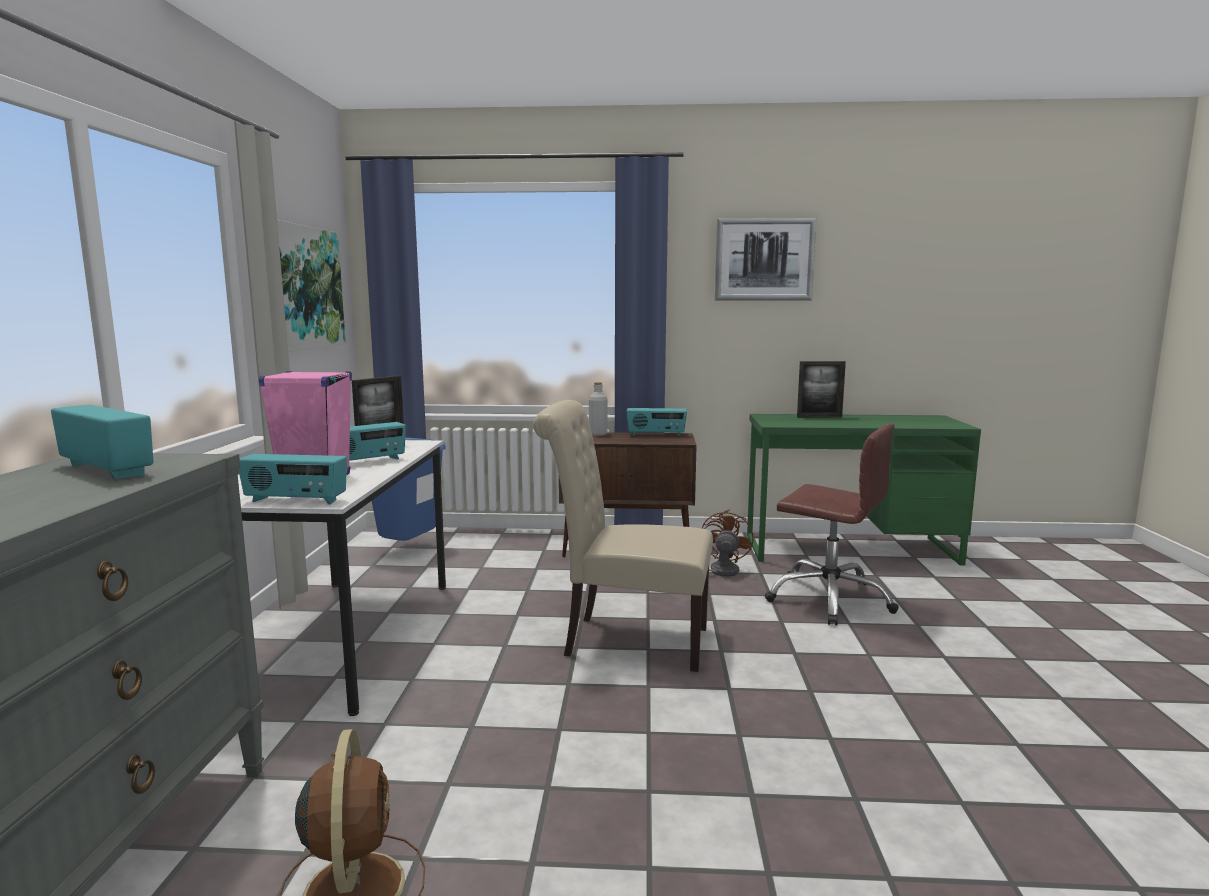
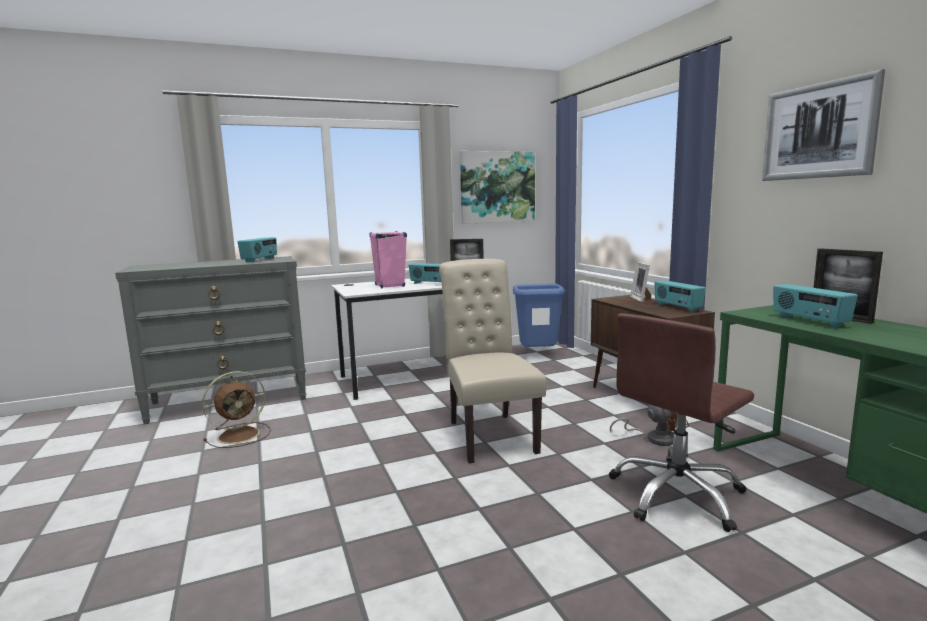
camera: 65 degrees right, 0 degrees up
(295, 501) = (350, 290): radio -> radio (809, 321)
(598, 434) = (641, 299): grey bottle -> picture frame
(829, 598) = (677, 495): brown office chair -> brown office chair turned 45 degrees clockwise

